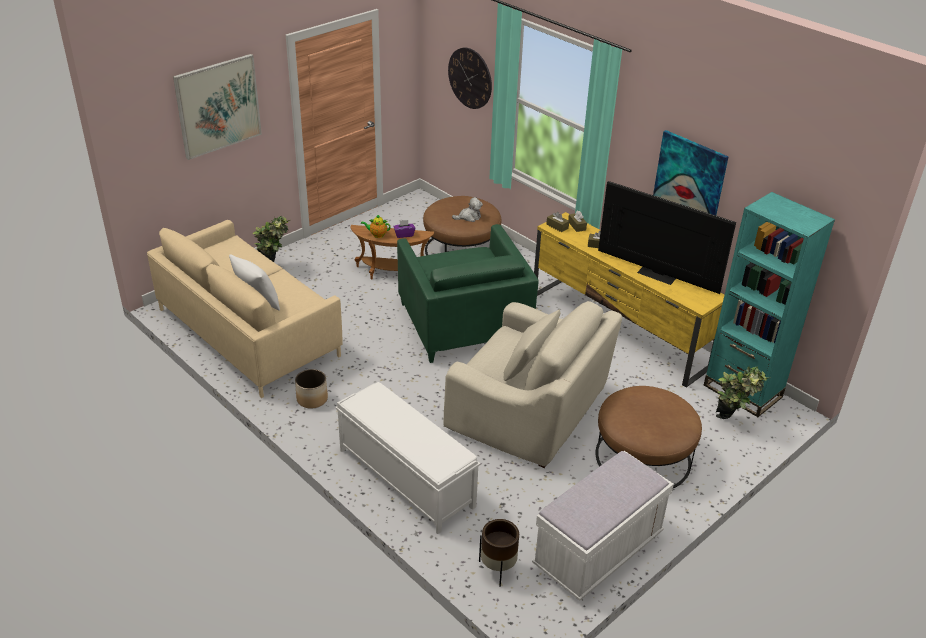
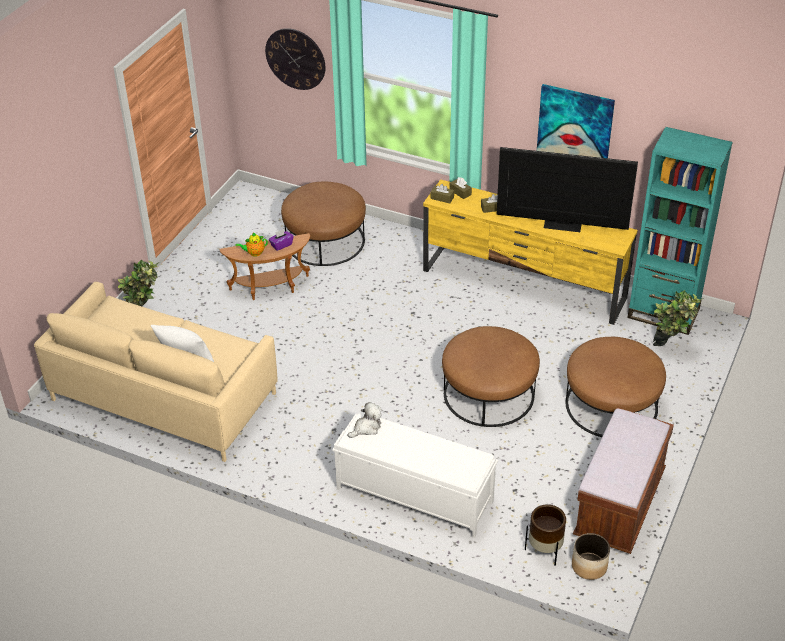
camera: 20 degrees left, 5 degrees up
(218, 106) = (68, 165): picture -> none
(312, 399) = (276, 446): planter -> planter (589, 566)
(462, 323) = (374, 321): green armchair -> none
(469, 217) = (334, 207): plush toy -> plush toy (366, 428)
(529, 412) = (489, 394): beige armchair -> brown ottoman
(598, 551) = (619, 505): white bench -> brown bench

